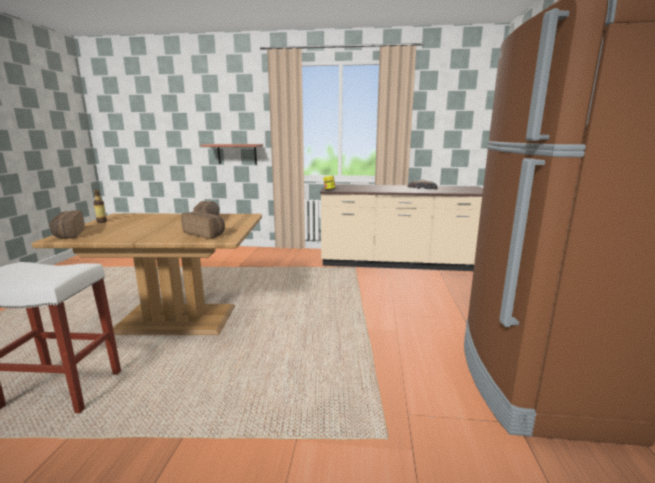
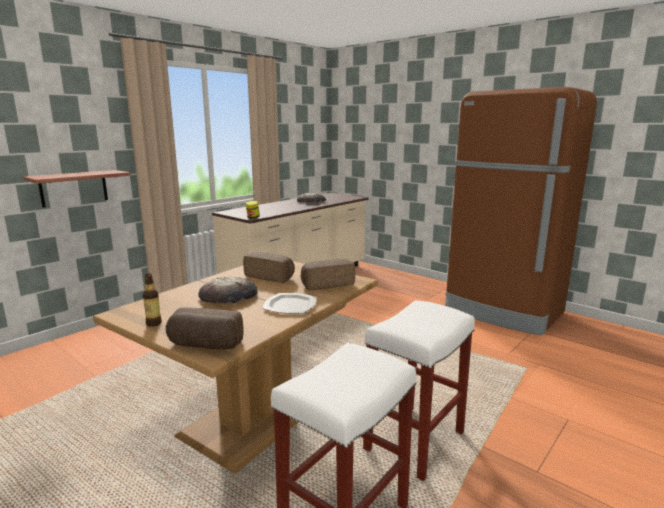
camera: 55 degrees left, 0 degrees up
(149, 235) = (291, 305): none -> plate
(158, 222) = (228, 296): none -> bread
(171, 393) = (414, 441): none -> white stool

